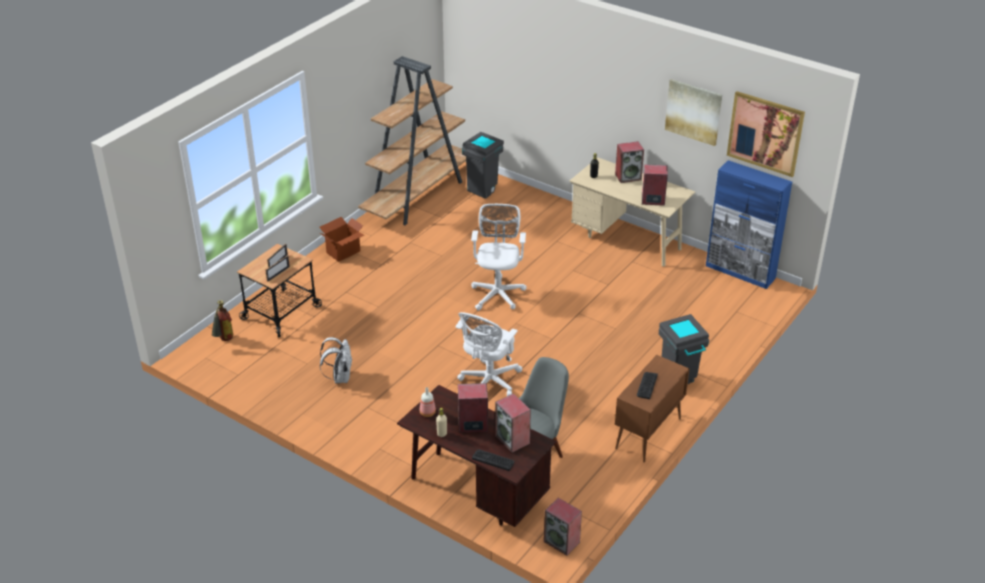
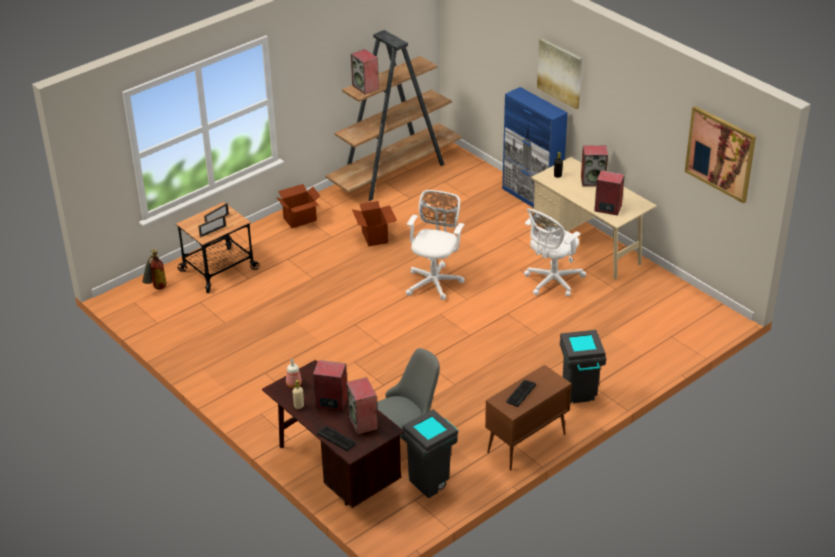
camera: 15 degrees right, 0 degrees up
(340, 377) = (250, 340): white backpack -> none
(423, 258) = (375, 236): none -> cardboard box
(483, 190) = (463, 175): grey trash can -> grey trash can (431, 482)
(488, 383) = (389, 368): white office chair -> white office chair (551, 282)
(562, 542) = (398, 531): speaker -> speaker (366, 87)
(693, 111) = (656, 121): picture -> picture (560, 73)
(740, 272) = (694, 297): blue cabinet -> blue cabinet (532, 198)

